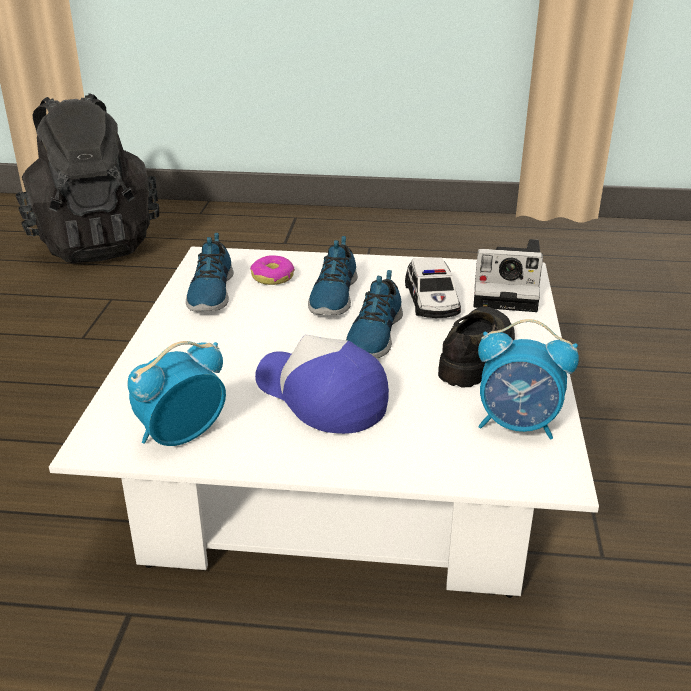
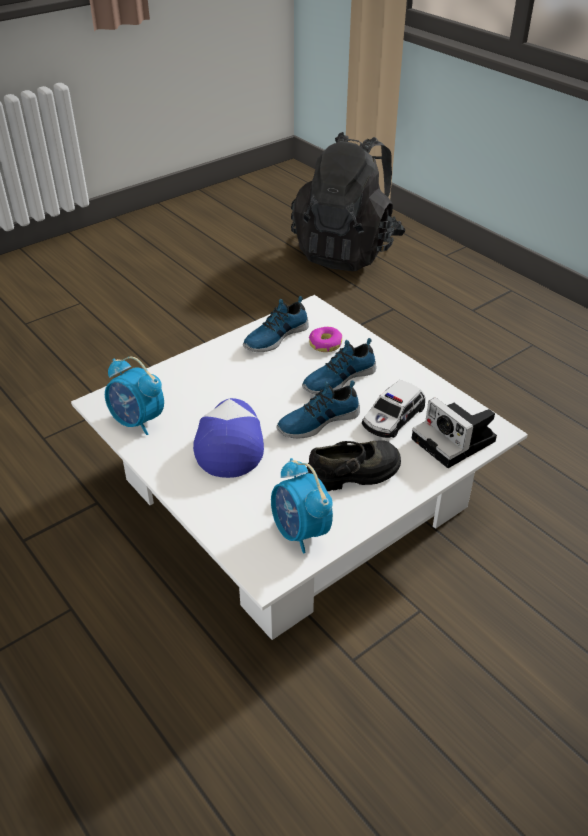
camera: 45 degrees right, 10 degrees up
(180, 436) = (137, 421): alarm clock -> alarm clock turned 150 degrees counterclockwise

